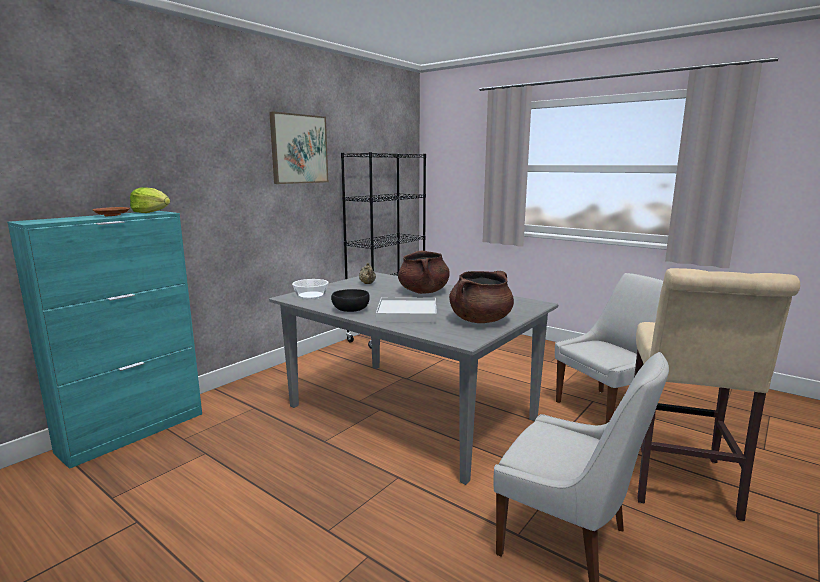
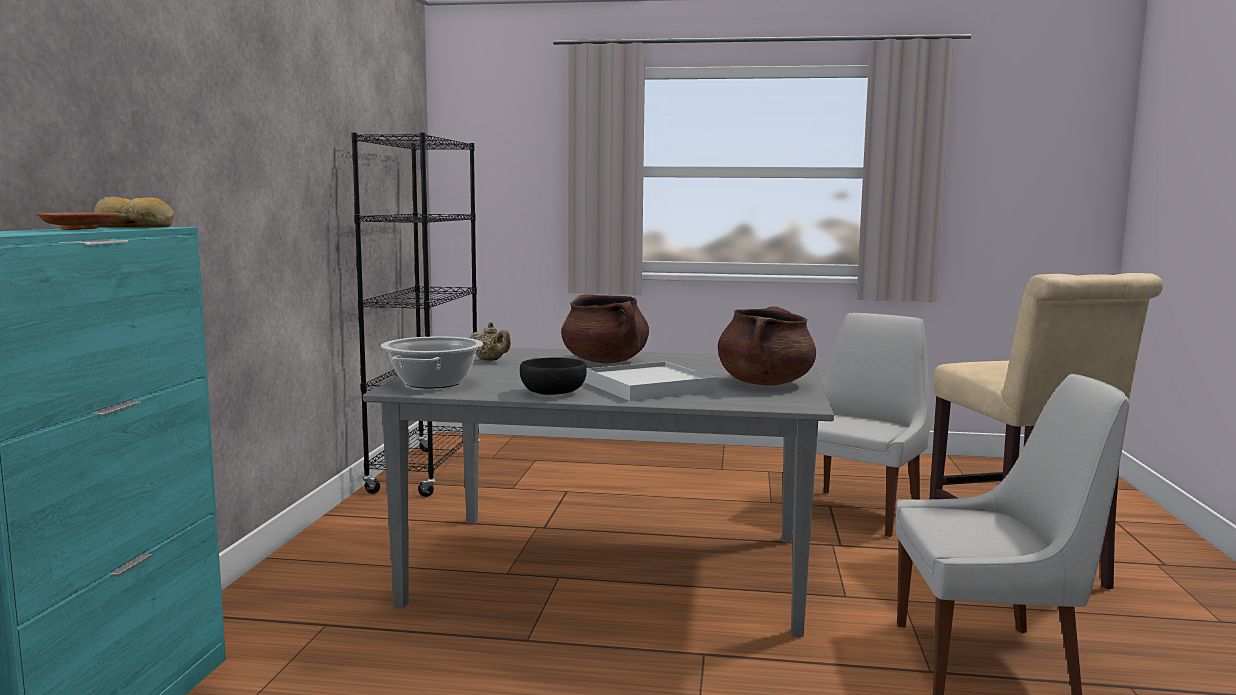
camera: 30 degrees left, 5 degrees down
(151, 212) = (135, 227): lettuce -> bread
(299, 149) = (296, 120): picture -> none
(311, 295) = (433, 383): bowl -> cooking pot

